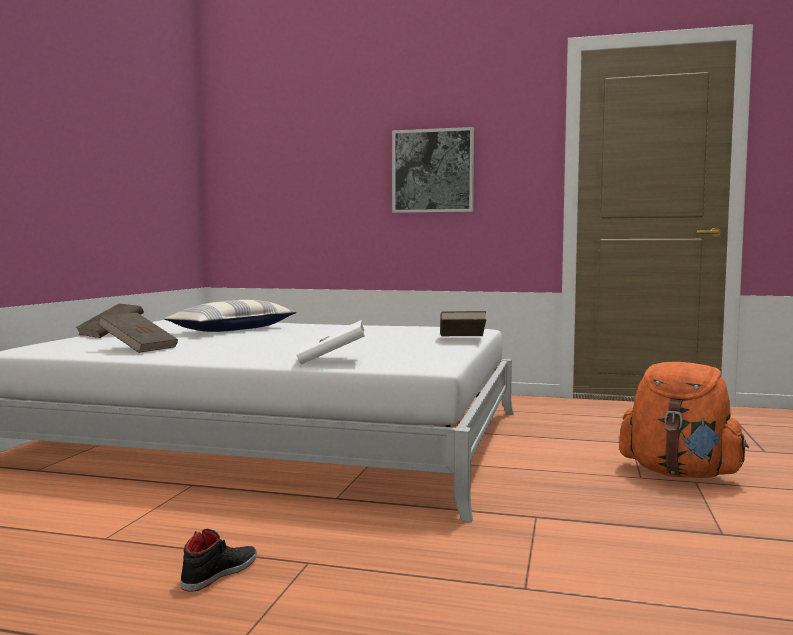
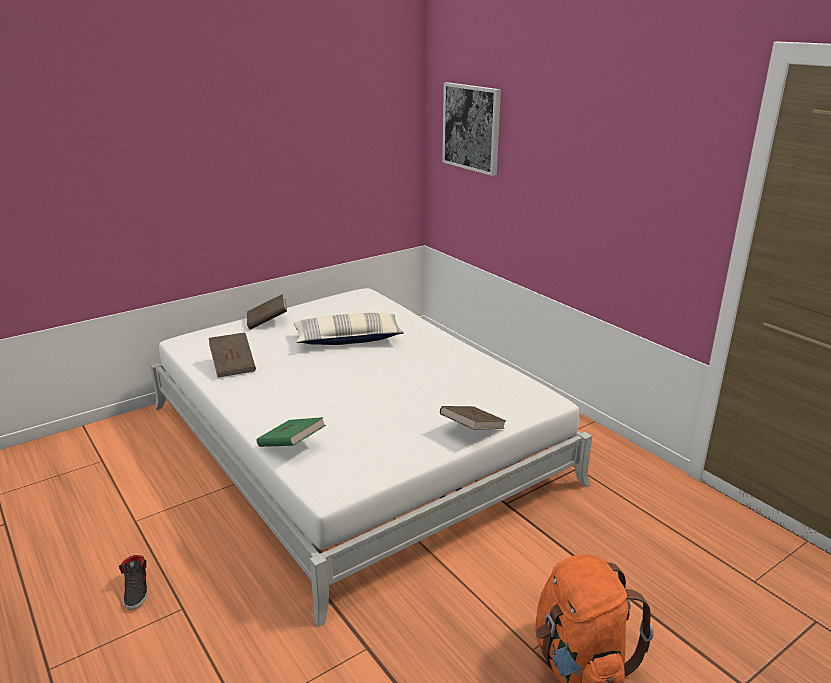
camera: 40 degrees right, 20 degrees up
(219, 573) = (137, 590): black shoe -> black shoe turned 90 degrees clockwise
(332, 360) = (291, 445): white book -> green book
(433, 171) = (601, 187): picture -> picture (472, 127)

